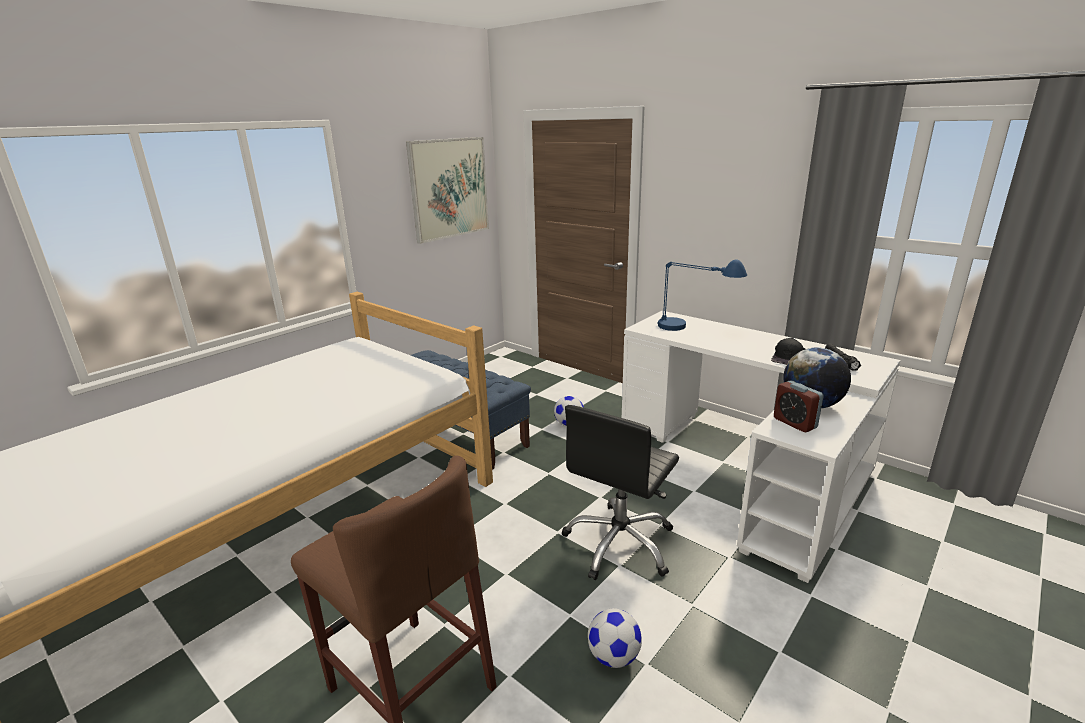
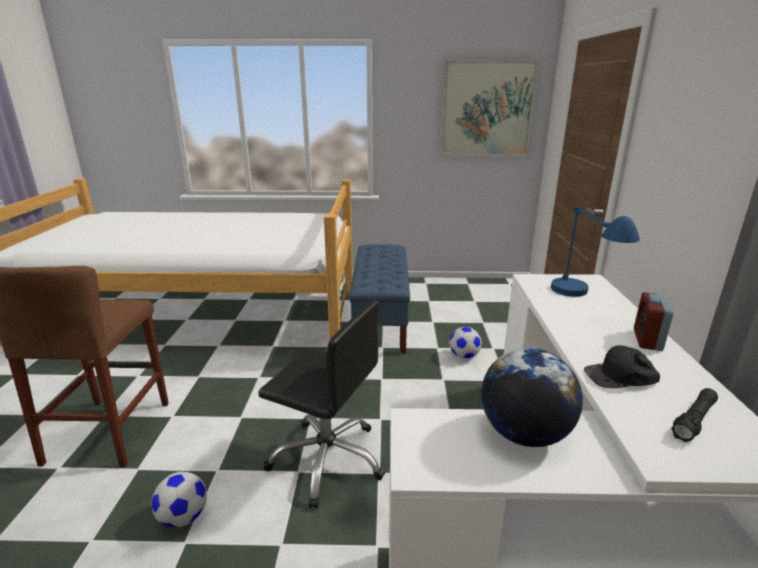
camera: 50 degrees right, 0 degrees up
(620, 543) = (328, 459): black office chair -> black office chair turned 150 degrees counterclockwise
(794, 423) = (451, 433): alarm clock -> alarm clock (647, 340)

